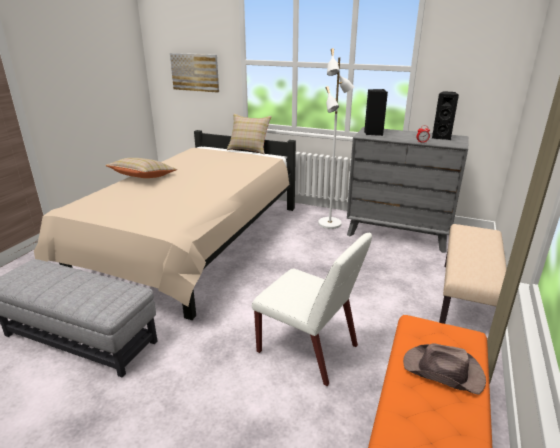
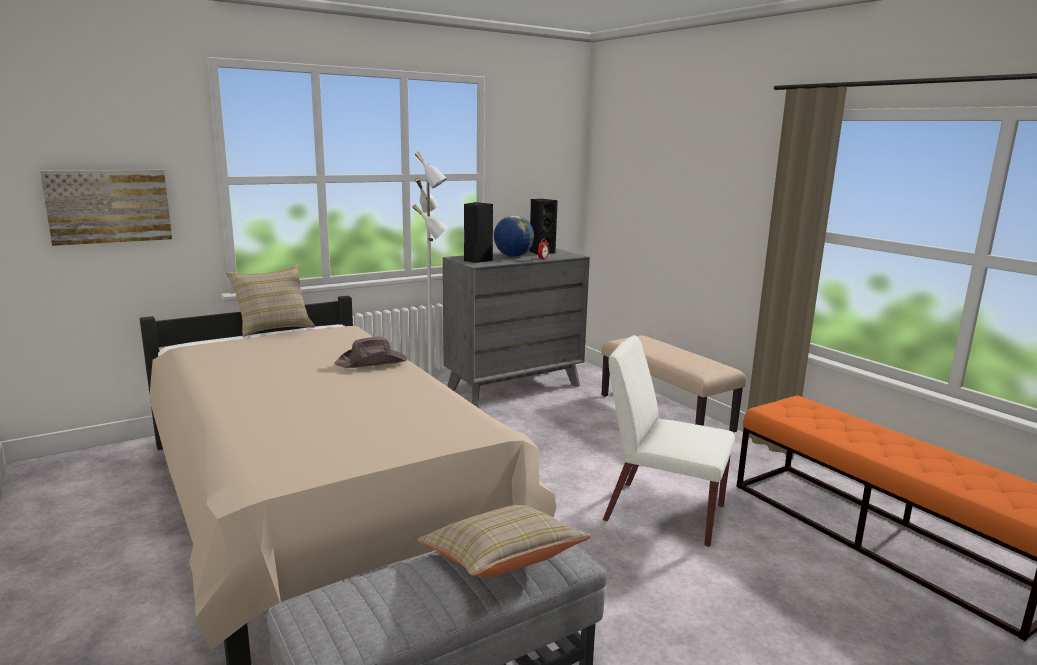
camera: 55 degrees left, 10 degrees down
(143, 177) = (238, 403): beige pillow -> beige pillow (501, 562)
(308, 349) = (662, 513): white chair -> white chair turned 135 degrees counterclockwise
(409, 135) = (513, 256): none -> globe
(443, 372) = (840, 424): brown hat -> brown hat (372, 362)

